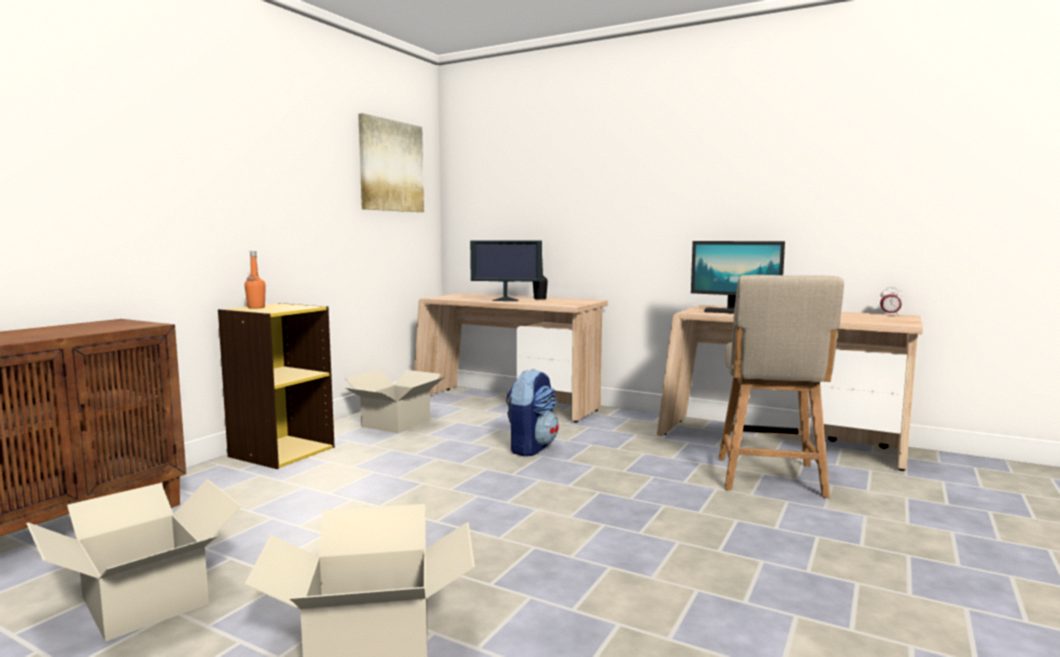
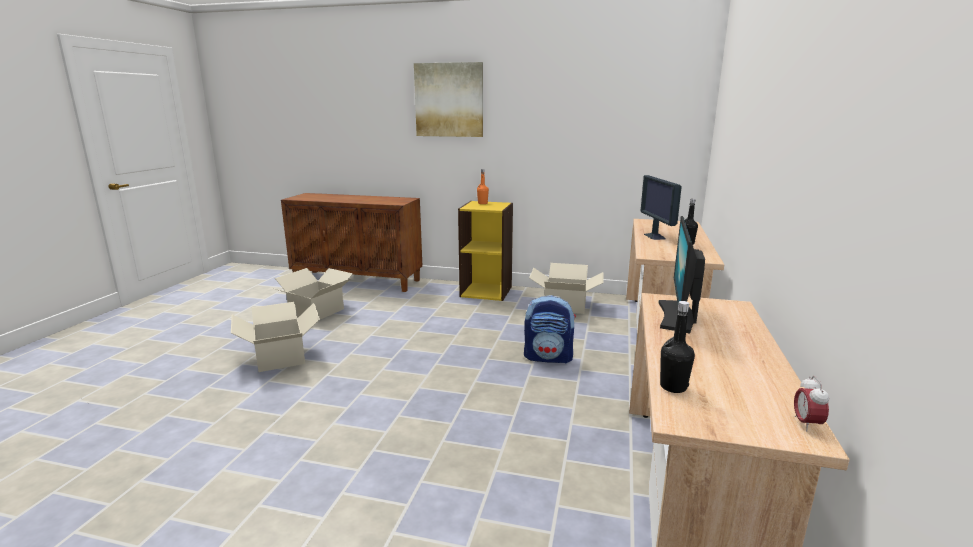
camera: 75 degrees right, 10 degrees up
(391, 166) = (640, 101): picture -> picture (449, 100)
(770, 479) = (544, 485): beige chair -> none
(860, 320) = (673, 387): none -> black bottle

